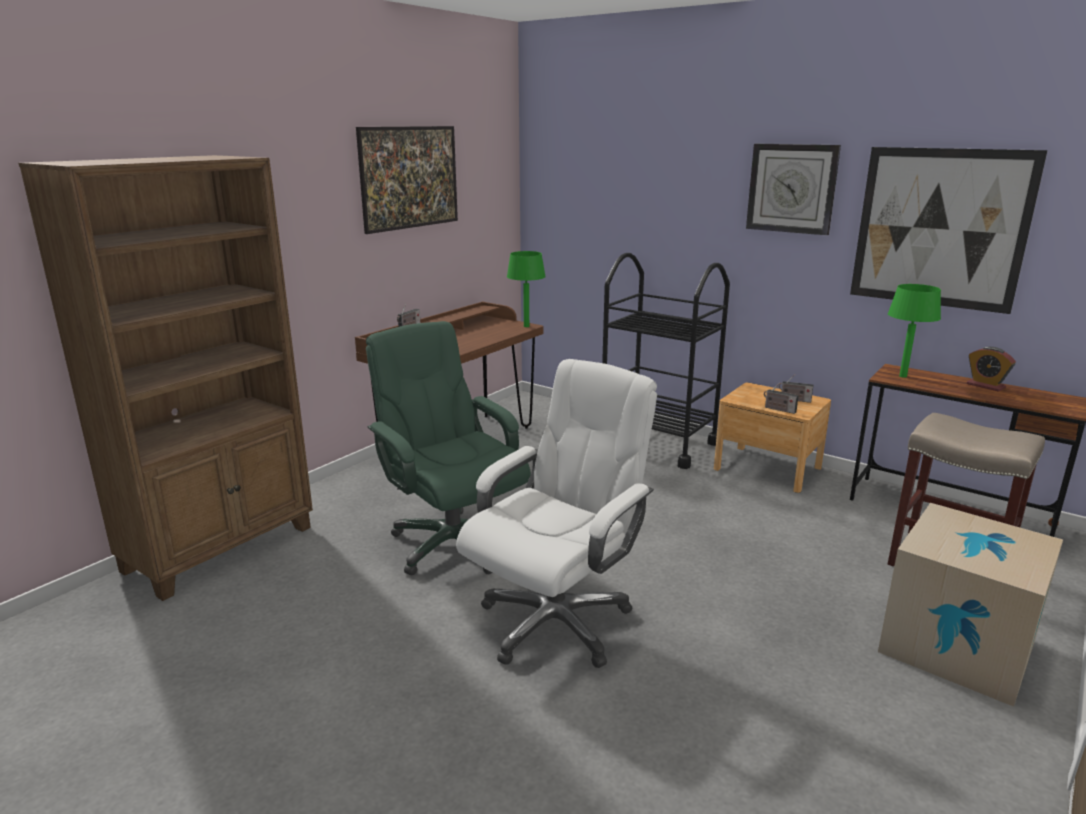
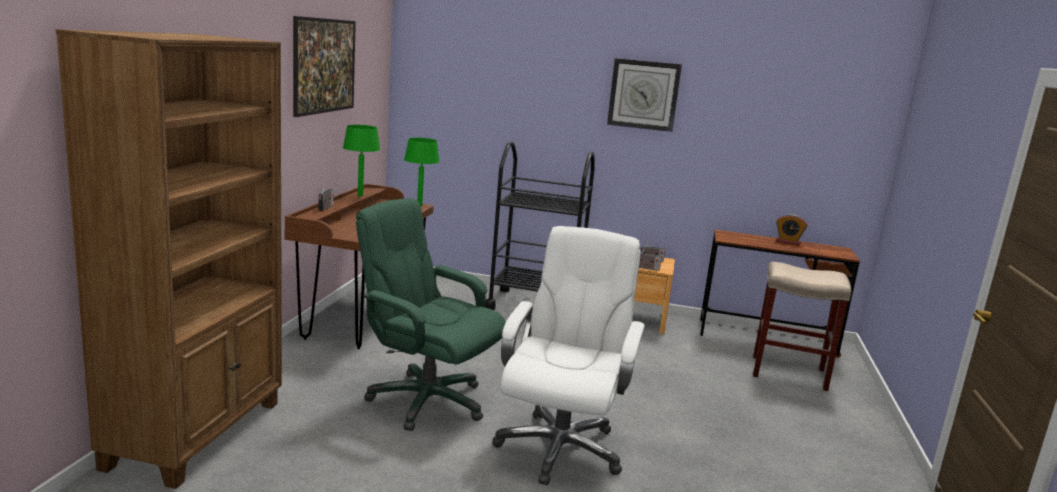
camera: 25 degrees left, 5 degrees down
(903, 376) = (734, 237): green table lamp -> green table lamp (360, 195)
(940, 228) = (752, 129): picture -> none
(957, 646) = (826, 422): cardboard box -> none

